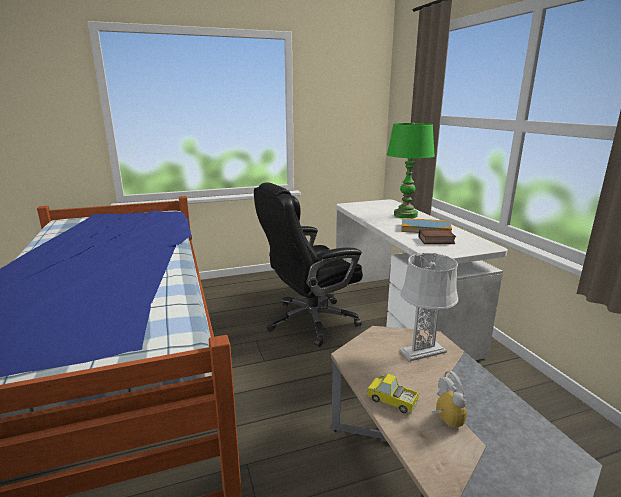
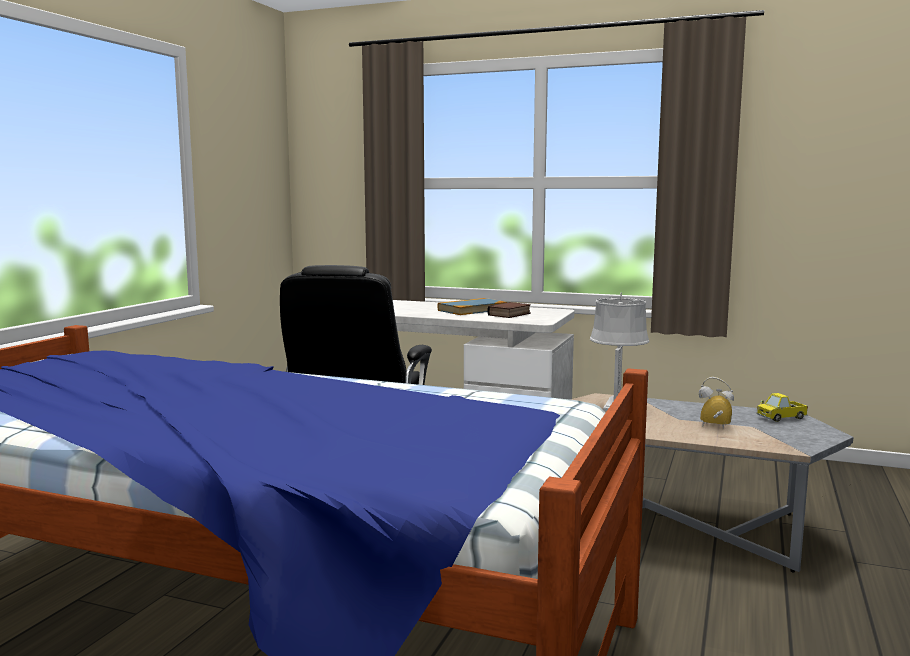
camera: 50 degrees left, 10 degrees down
(392, 401) = (670, 432): toy truck -> toy truck (781, 418)
(405, 215) = (417, 305): green table lamp -> none

